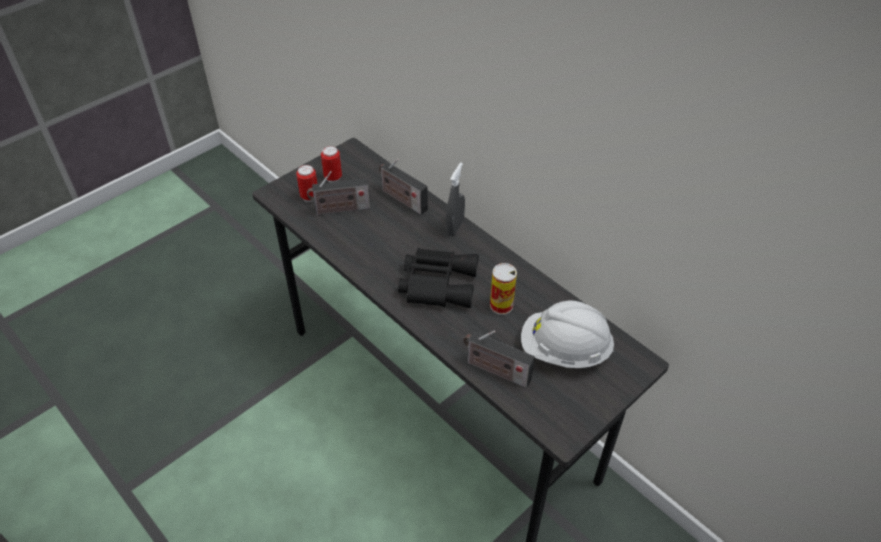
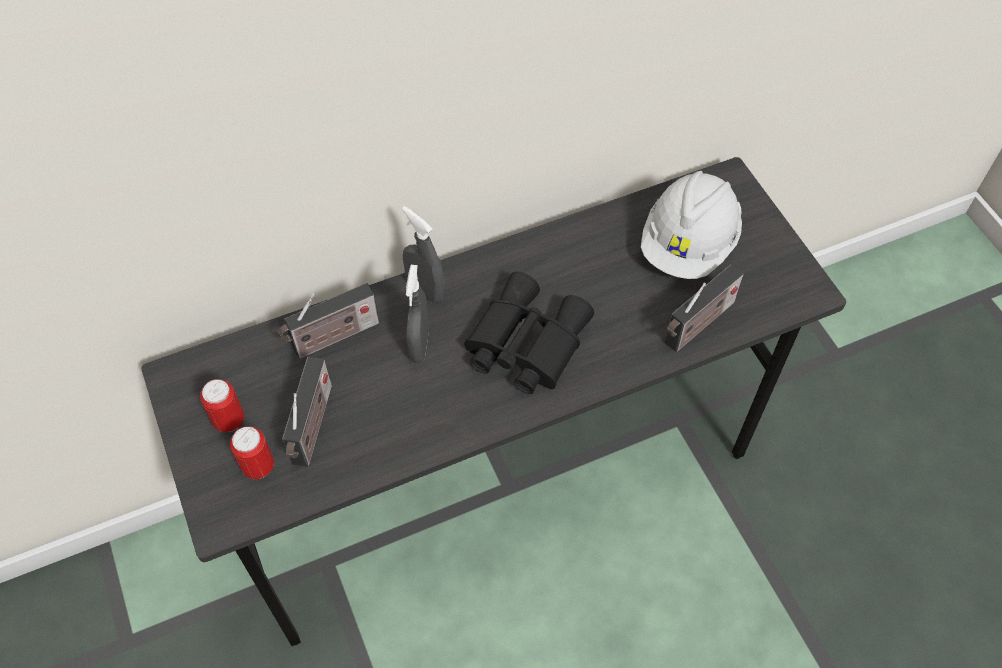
camera: 70 degrees left, 10 degrees up
(414, 236) = (419, 345): none -> grey spray bottle
(501, 305) = (593, 284): can -> none

